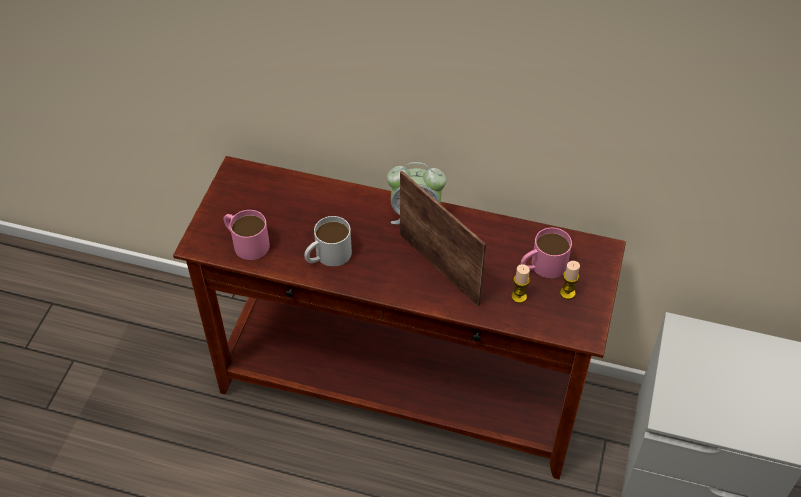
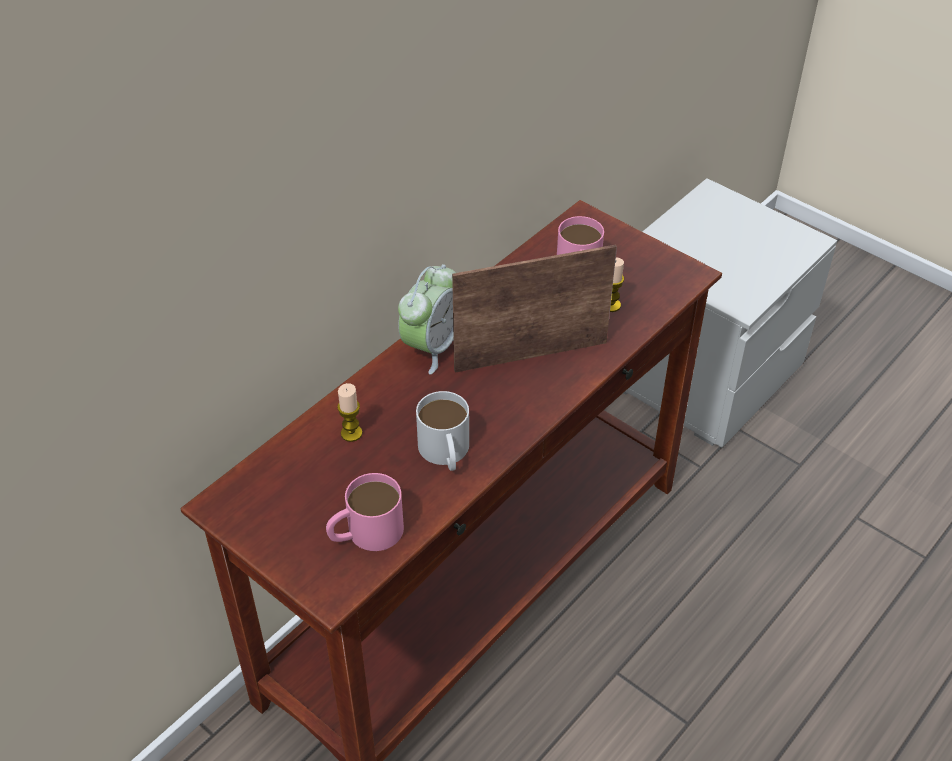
camera: 65 degrees left, 5 degrees down
(567, 293) = (626, 267): candle -> candle (351, 433)

